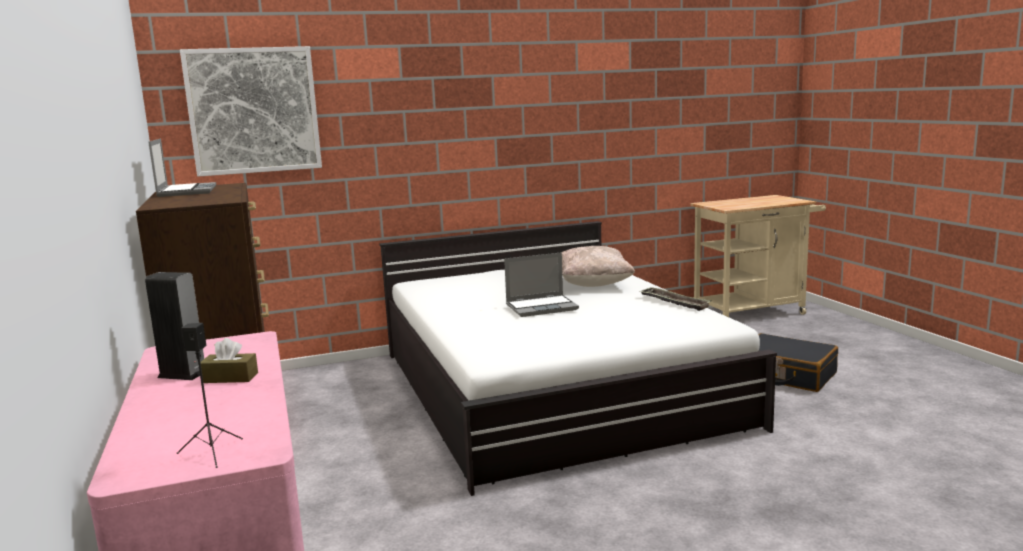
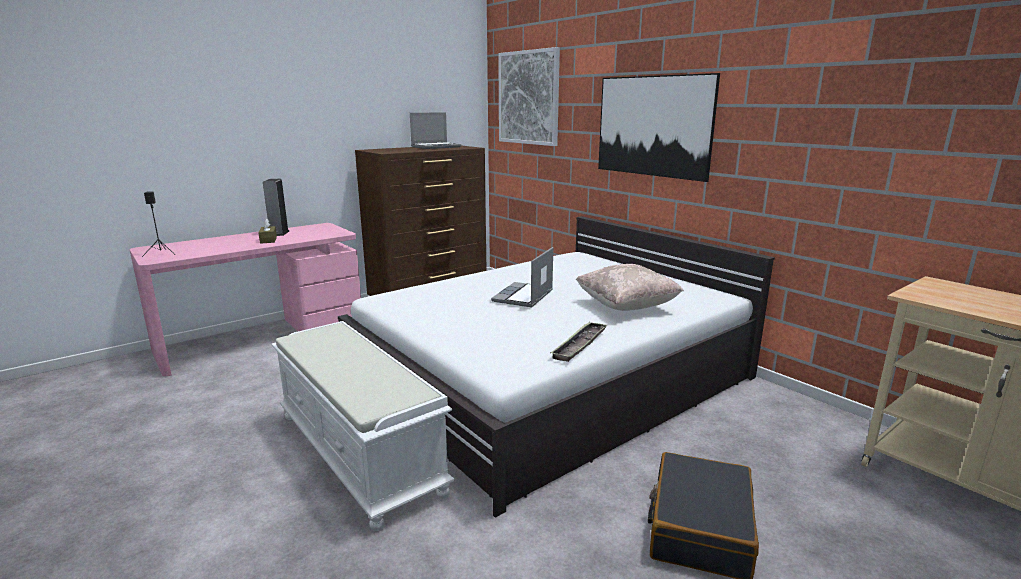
camera: 70 degrees right, 5 degrees up
(463, 129) = (653, 126): none -> picture
(542, 307) = (523, 296): laptop -> laptop turned 60 degrees clockwise
(659, 485) = (361, 452): none -> white bench

